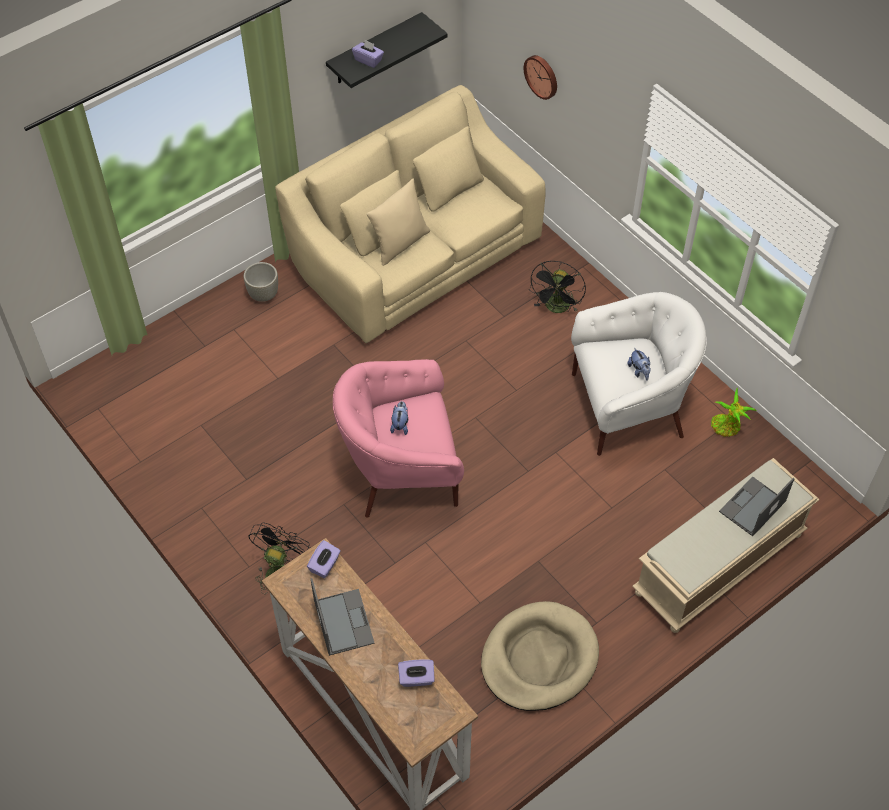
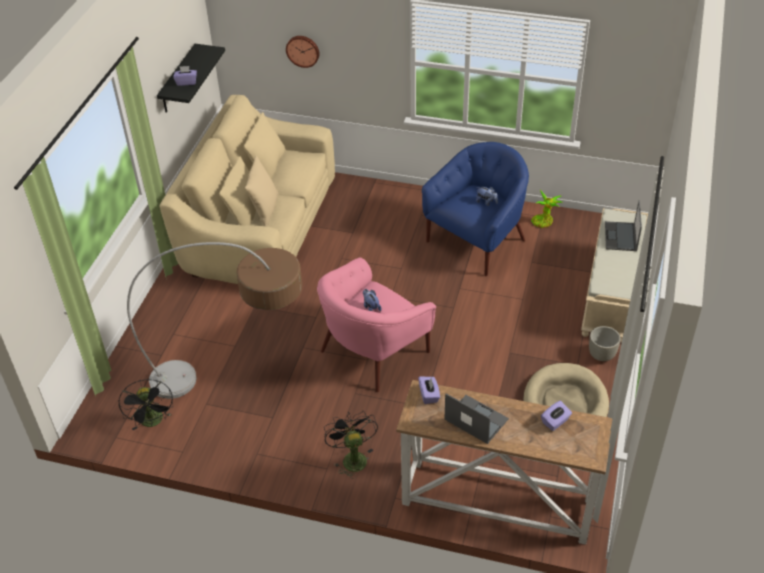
camera: 35 degrees left, 10 degrees down
(252, 413) = (237, 376): none -> floor lamp
(263, 294) = (175, 302): grey planter -> grey planter (601, 355)
(557, 308) = (381, 212): black fan -> black fan (153, 422)
(628, 406) = (477, 241): white armchair -> blue armchair

